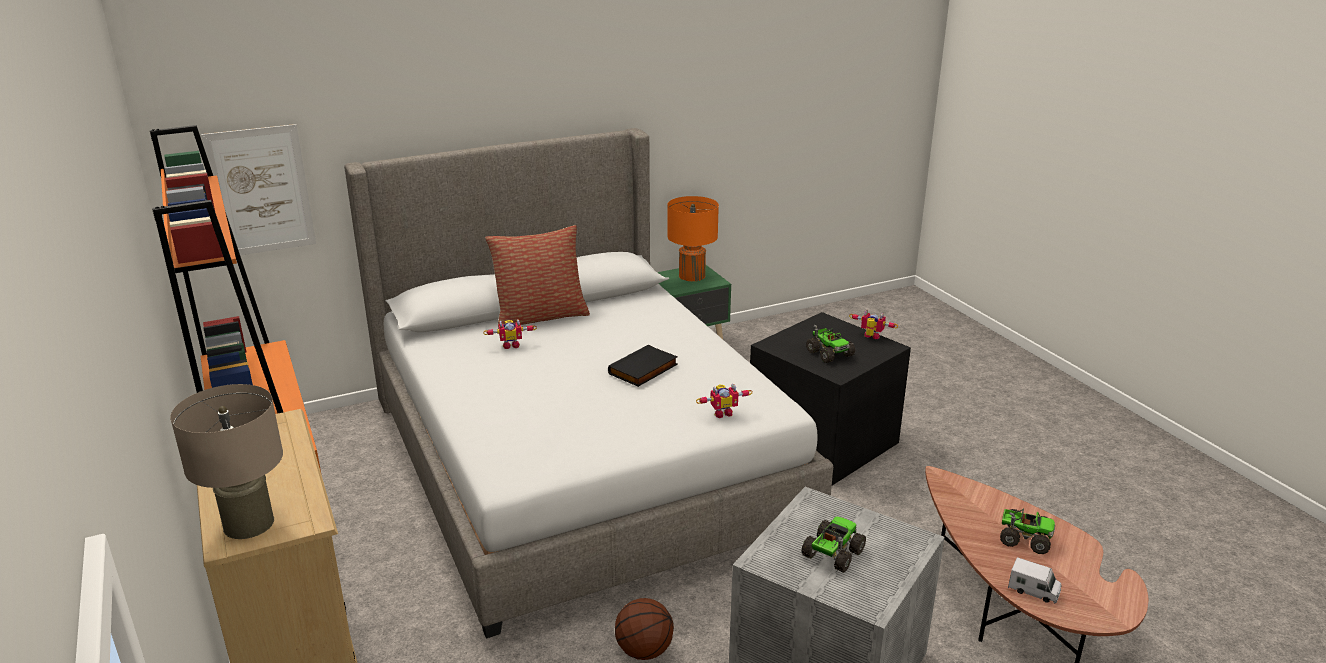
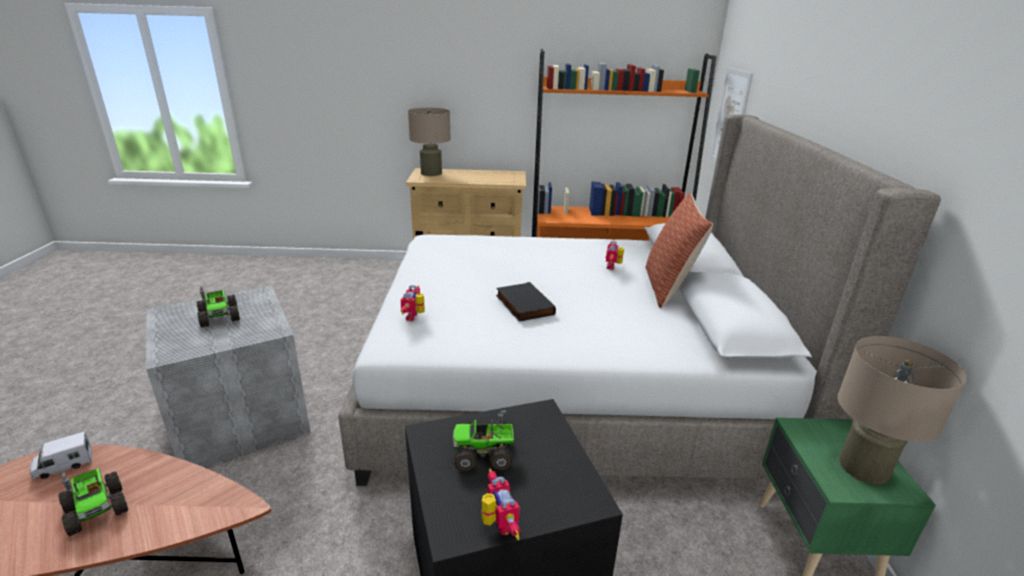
camera: 115 degrees right, 0 degrees up
(643, 650) = (348, 353): basketball -> none
(692, 276) = (864, 467): orange table lamp -> beige table lamp
(870, 337) = (497, 525): toy robot -> toy robot turned 75 degrees counterclockwise
(1024, 538) = (97, 509): toy truck -> toy truck turned 90 degrees counterclockwise

